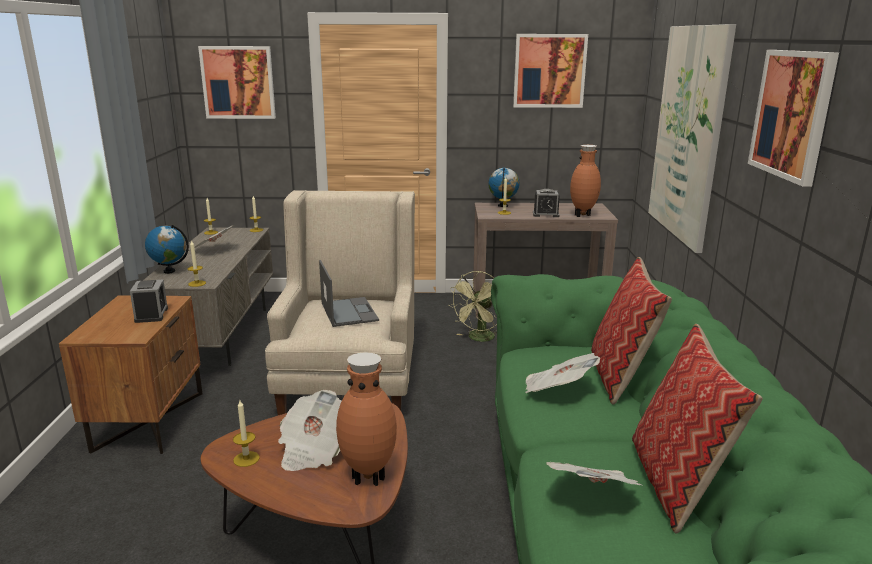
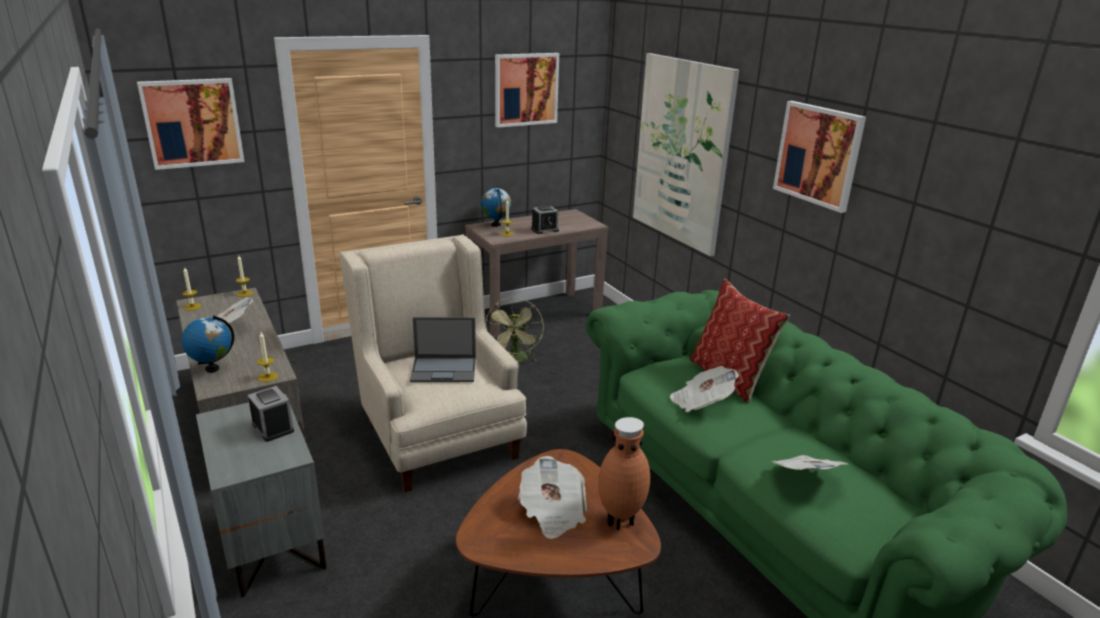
camera: 30 degrees left, 5 degrees up
(148, 421) = (270, 541): brown nightstand -> grey nightstand
(246, 459) = (507, 541): candle -> none
(348, 312) = (444, 370): laptop -> laptop turned 135 degrees clockwise
(583, 215) = (576, 226): brown vase -> none
(676, 483) = (838, 452): pillow -> none

